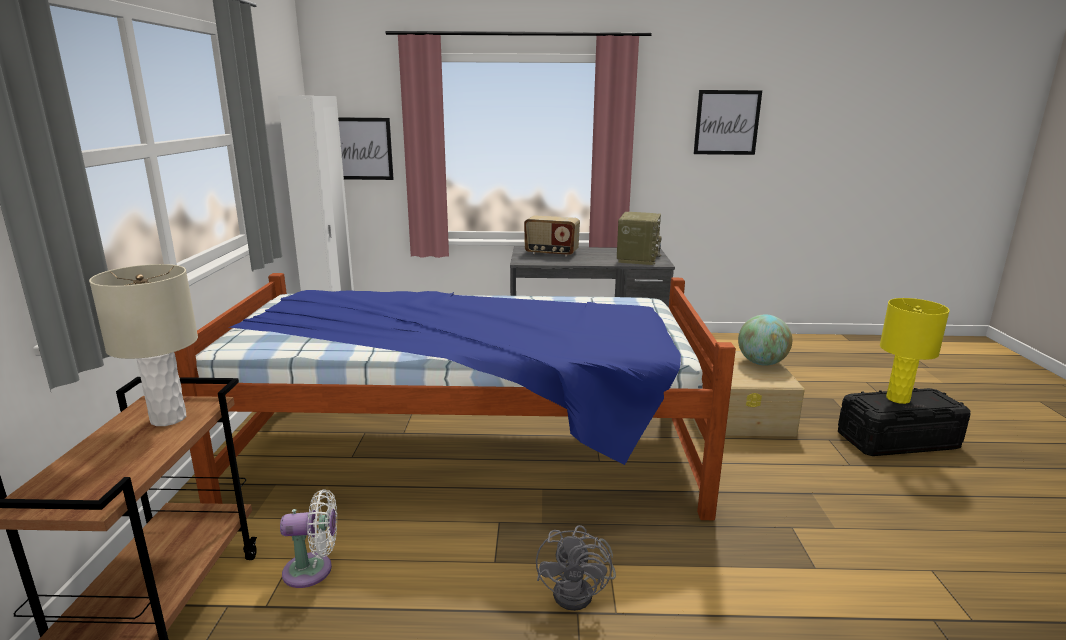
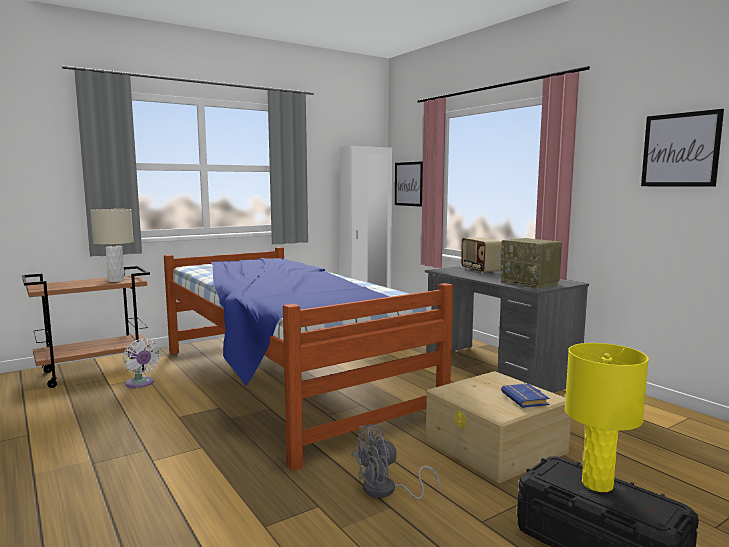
camera: 55 degrees right, 10 degrees down
(580, 592) = (165, 446): grey fan -> grey fan (386, 491)
(637, 258) = (530, 283): radio -> radio turned 75 degrees clockwise
(761, 363) = (526, 399): globe -> blue book

